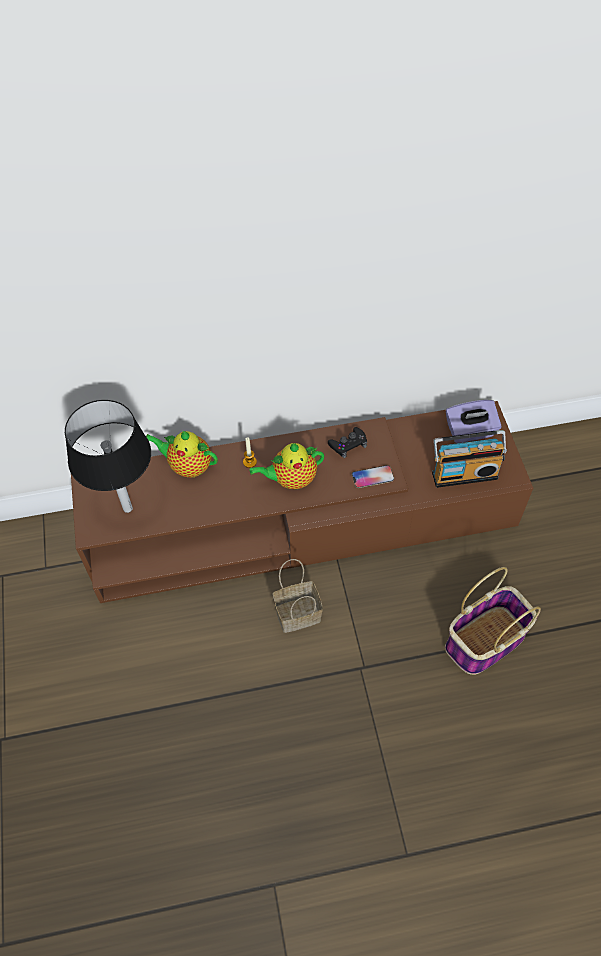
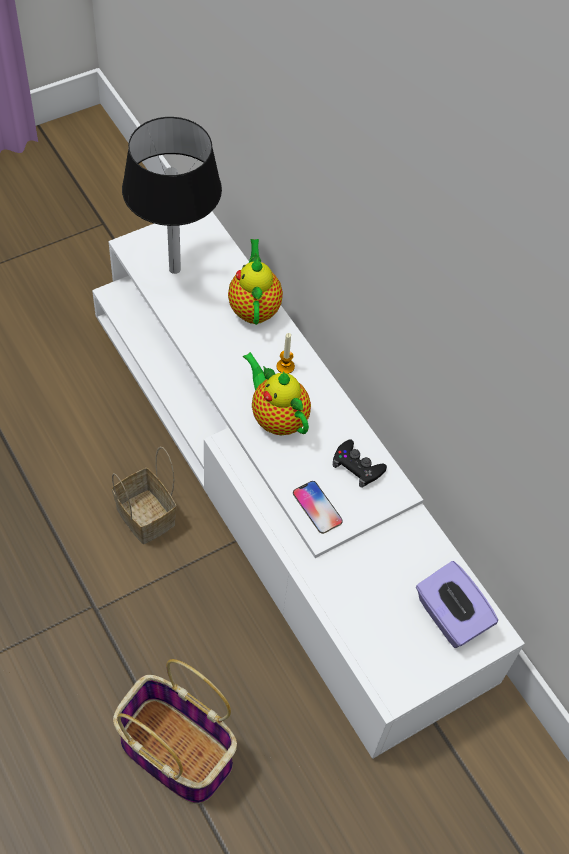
camera: 65 degrees right, 0 degrees up
(301, 520) = (278, 484): brown tv stand -> white tv stand
(464, 473) = (373, 623): radio -> none

